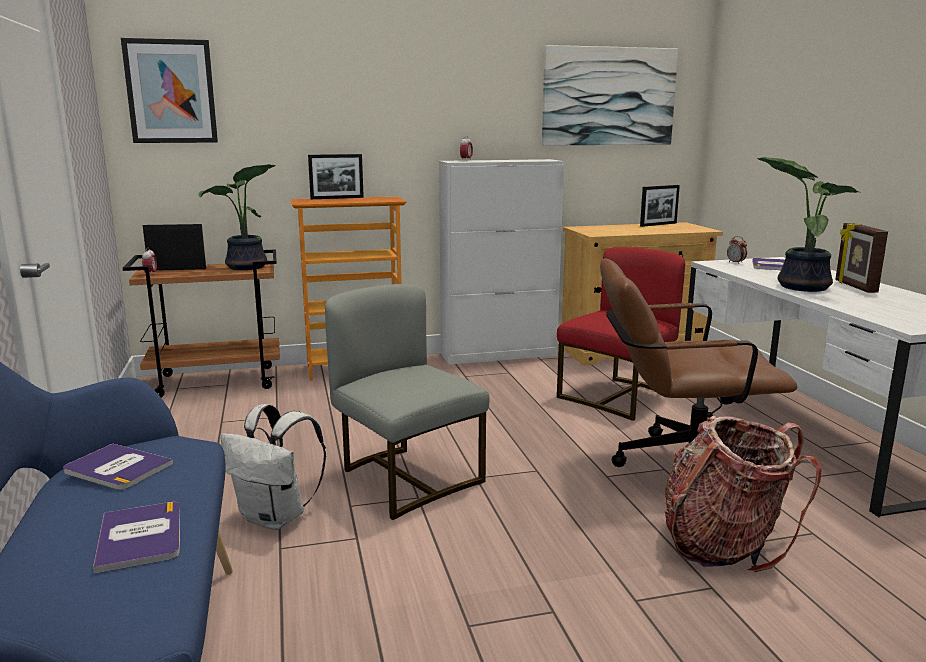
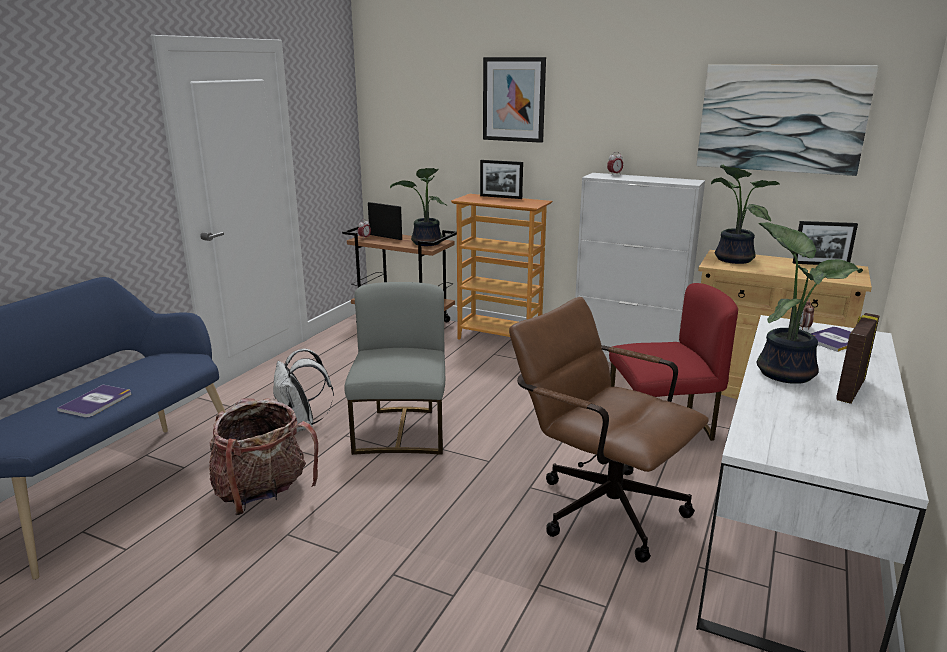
camera: 40 degrees right, 5 degrees up
(117, 468) = (151, 364): book -> none
(171, 91) = (398, 105): picture -> picture (514, 99)
(597, 229) = (731, 259): none -> potted plant
(723, 544) = (518, 575): backpack -> backpack (263, 494)

